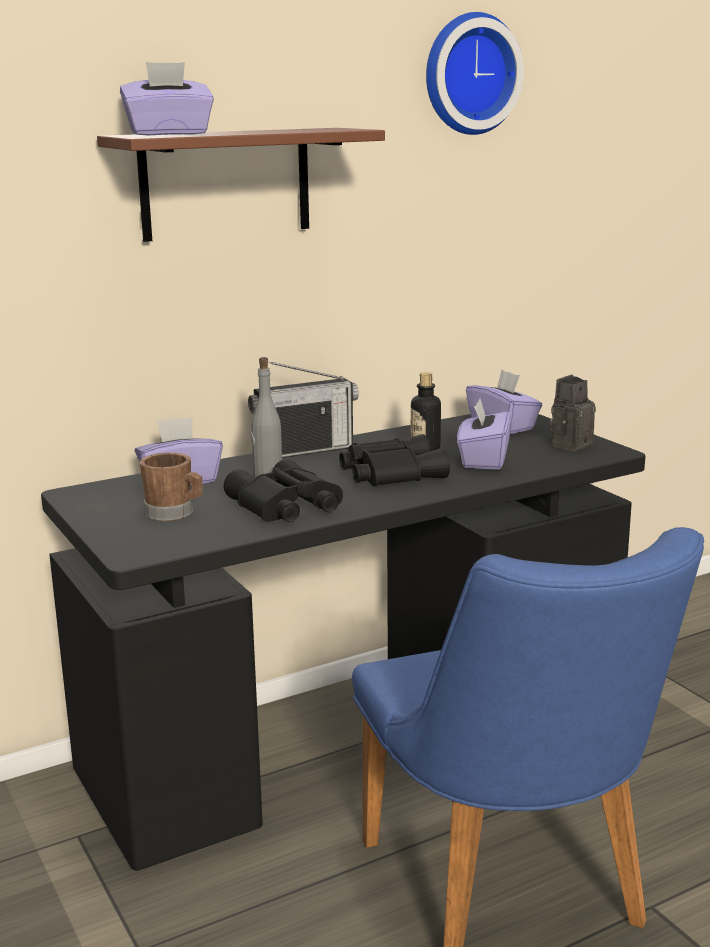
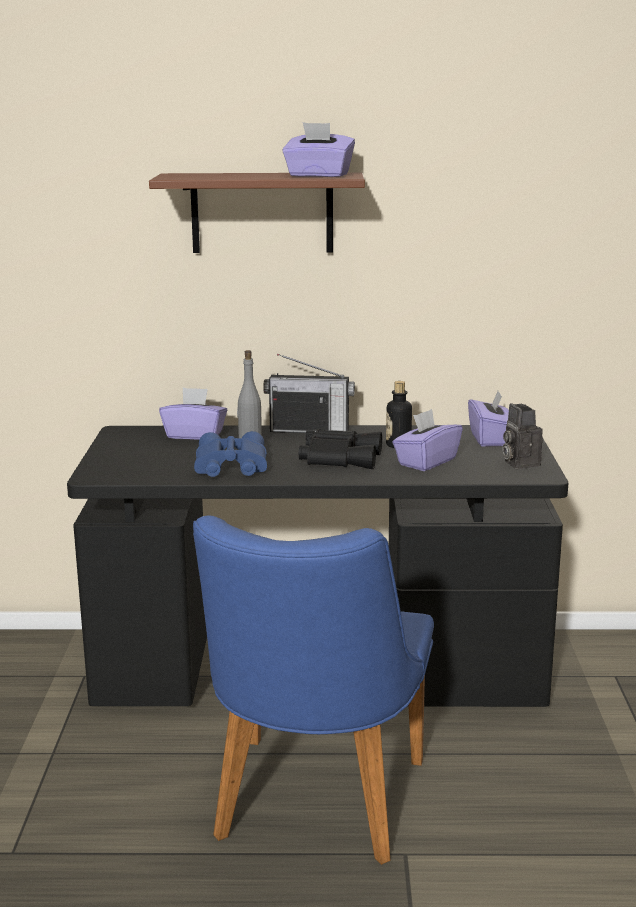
camera: 30 degrees right, 0 degrees up
(169, 134) = (199, 175): purple tissue box -> purple tissue box (318, 175)
(174, 513) = (156, 456): brown mug -> none
(284, 507) = (229, 466): black binoculars -> blue binoculars
(468, 74) = (494, 130): wall clock -> none
(570, 444) = (519, 463): camera -> camera turned 90 degrees counterclockwise

